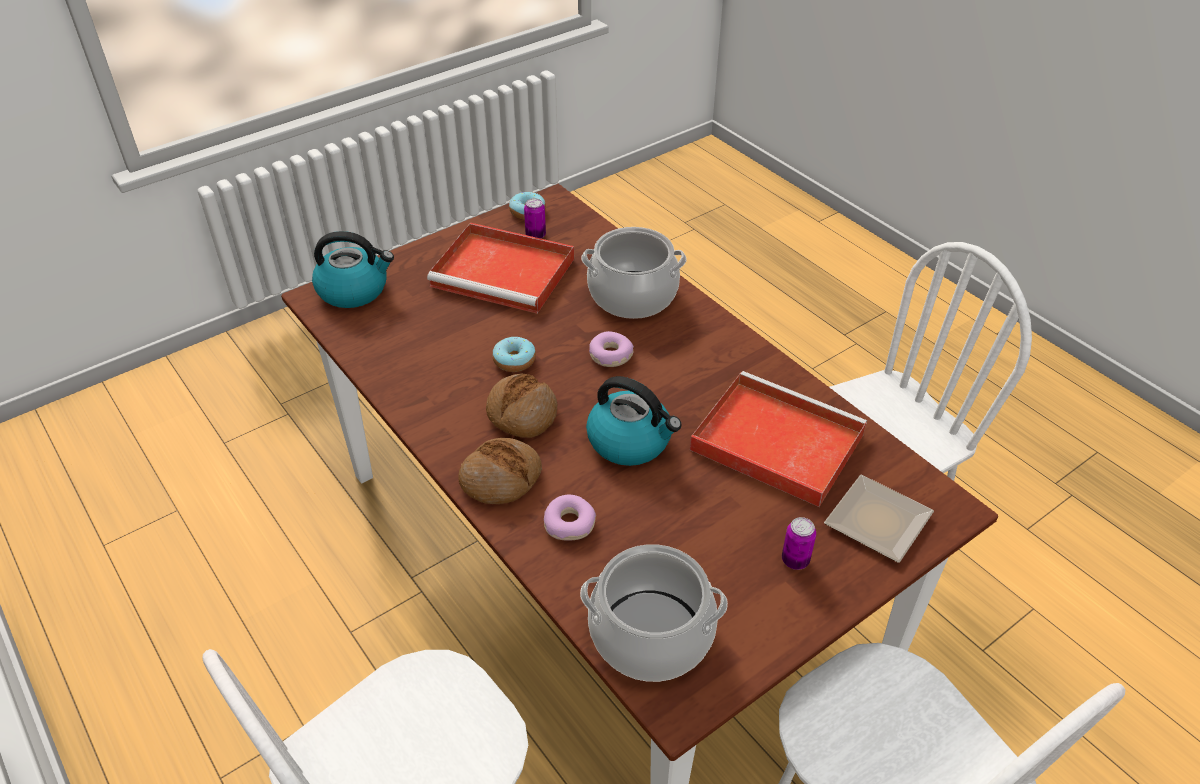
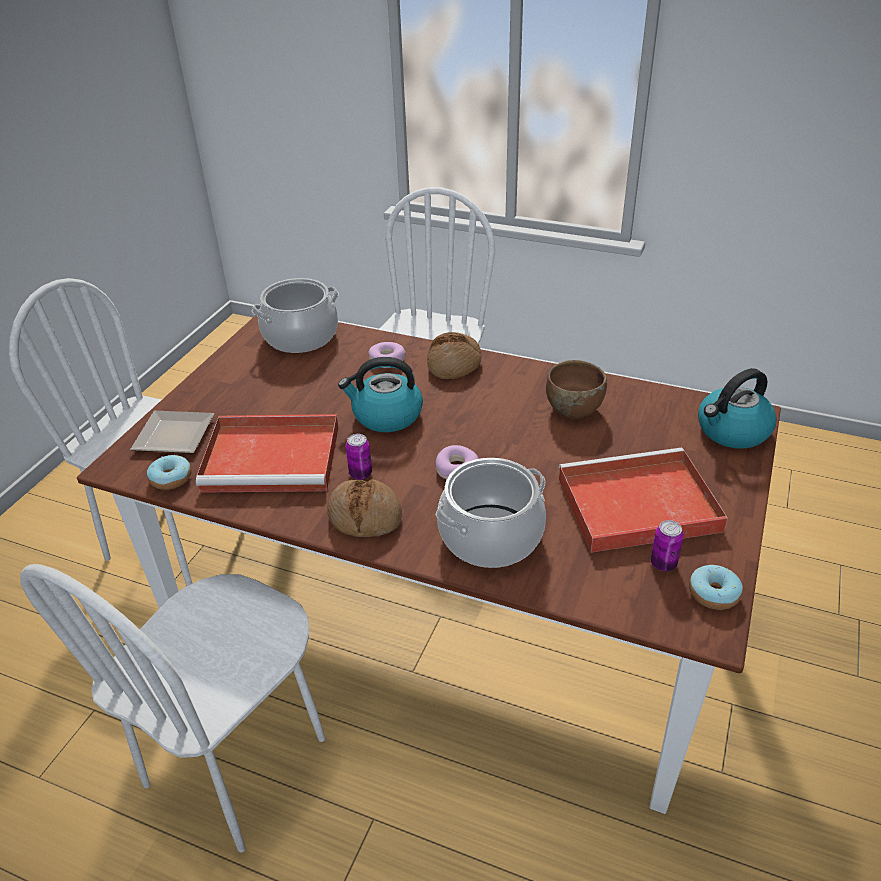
camera: 150 degrees right, 5 degrees down
(448, 367) = (573, 408): none -> brown bowl
(514, 360) = (530, 433): donut -> donut (171, 478)
(521, 414) = (482, 401): bread -> bread (365, 516)
(795, 560) = (228, 394): can -> can (360, 474)

